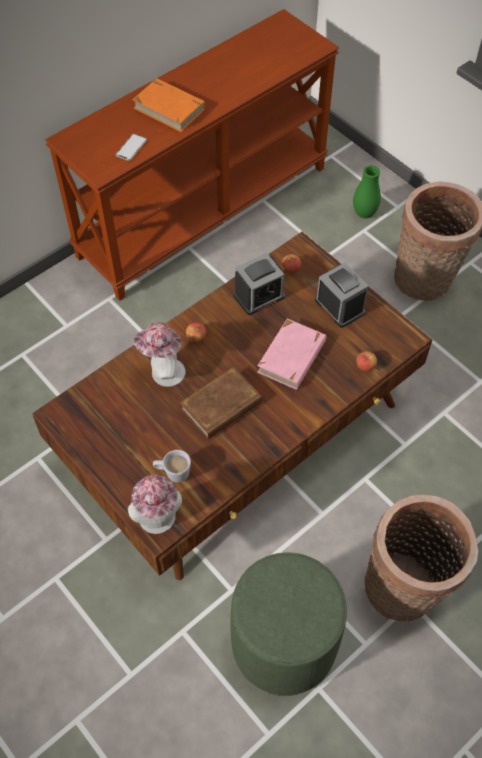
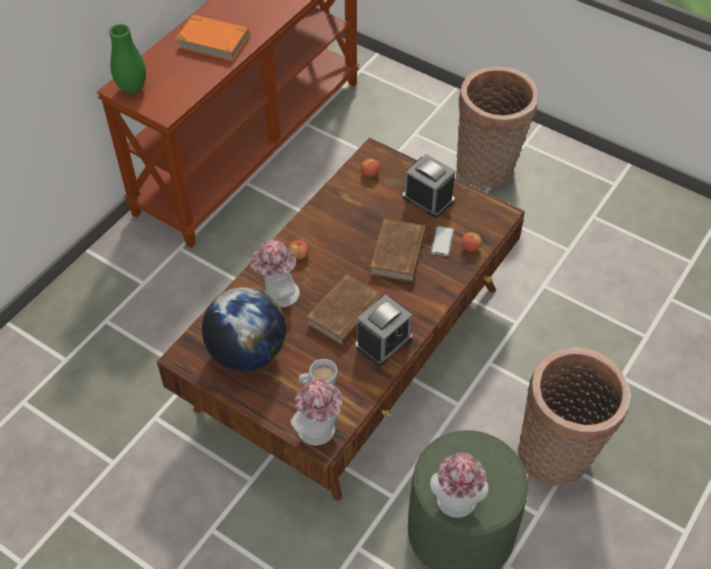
camera: 15 degrees left, 5 degrees down
(117, 424) = (247, 352): none -> globe
(131, 148) = (188, 84): phone -> phone (442, 241)
(259, 296) = (347, 204): alarm clock -> alarm clock (383, 342)
(266, 628) = (456, 504): none -> hat
(292, 357) = (398, 253): pink book -> brown book
(364, 213) = (410, 118): green vase -> green vase (132, 89)

